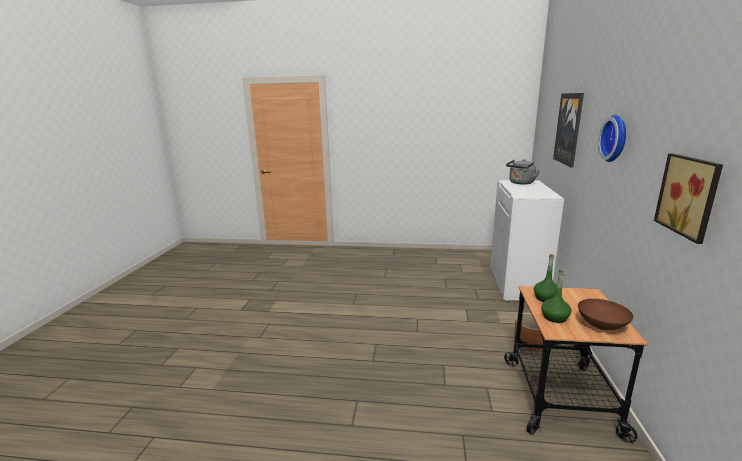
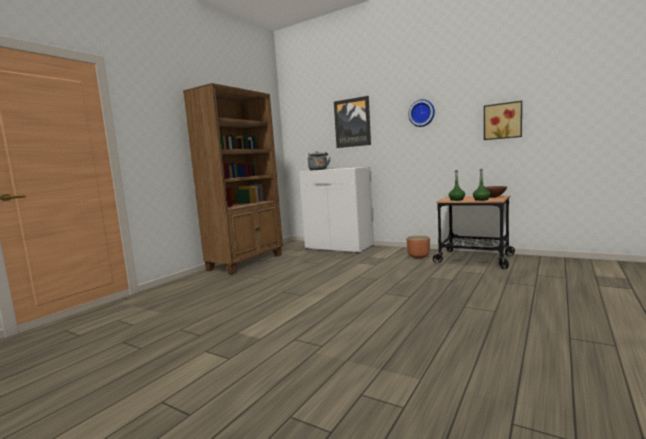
camera: 65 degrees left, 10 degrees down
(423, 256) = (247, 262): none -> brown bookcase

